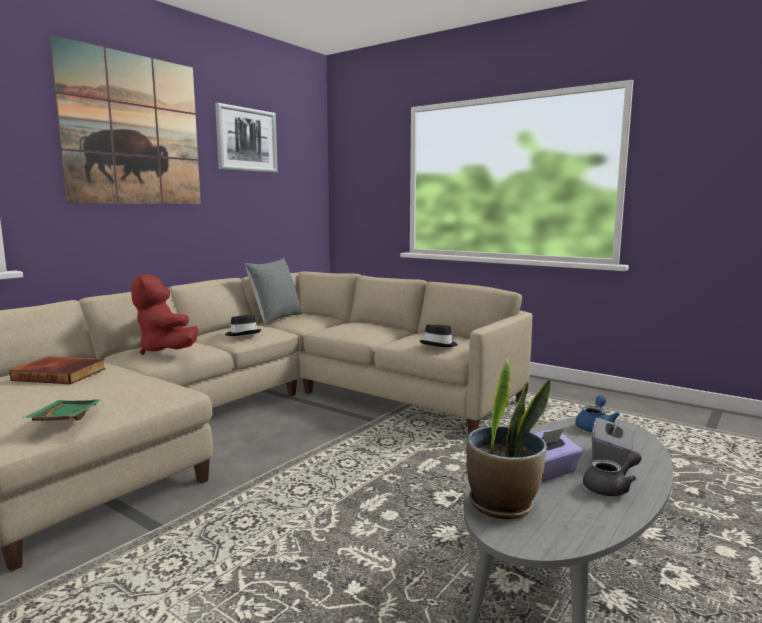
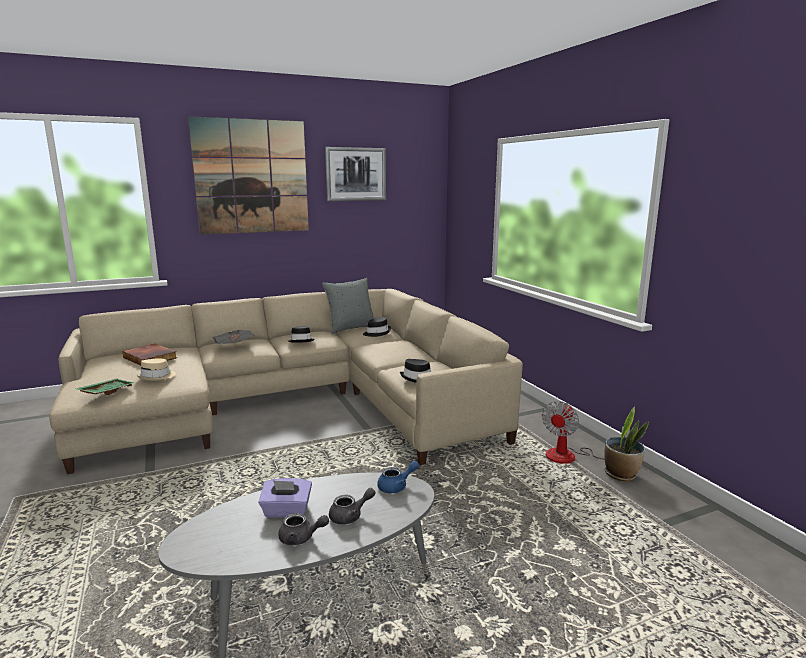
camera: 30 degrees right, 5 degrees up
(118, 390) = (157, 377): none -> beige hat
(166, 351) = (234, 348): red plush toy -> newspaper
(314, 318) = (376, 333): none -> black hat
(502, 504) = (216, 523): potted plant -> potted plant (621, 474)
(579, 401) = (571, 456): none -> fan
(611, 458) = (350, 516): grey tissue box -> grey teapot

